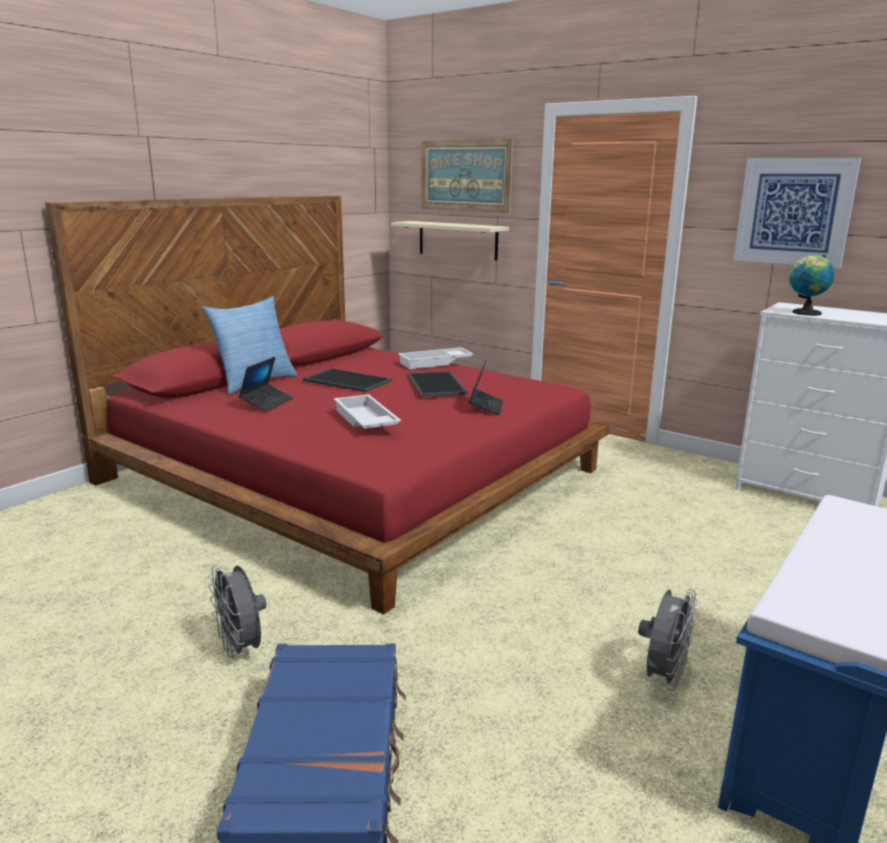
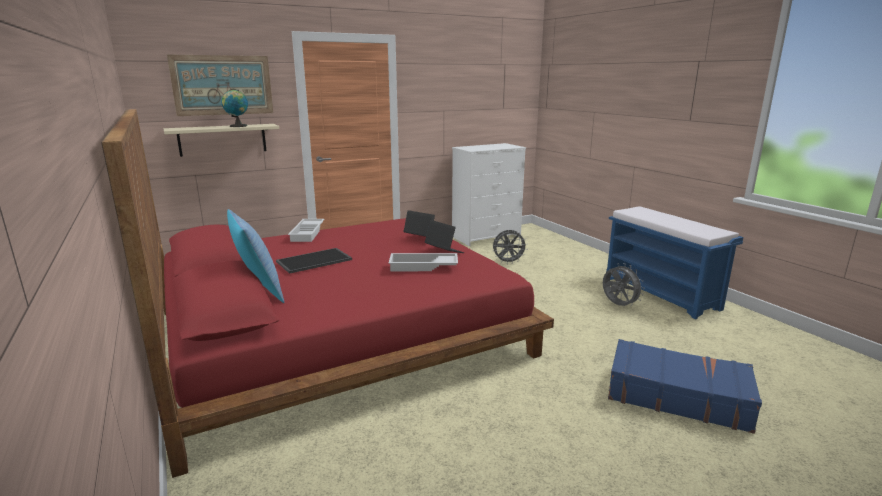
camera: 65 degrees left, 0 degrees up
(241, 649) = (560, 409): grey fan -> grey fan (508, 262)
(267, 403) = (333, 291): laptop -> laptop (444, 251)
(438, 384) = (363, 240): tray -> none
(794, 212) = (450, 99): picture -> none
(804, 313) = (482, 149): globe -> globe (237, 126)

